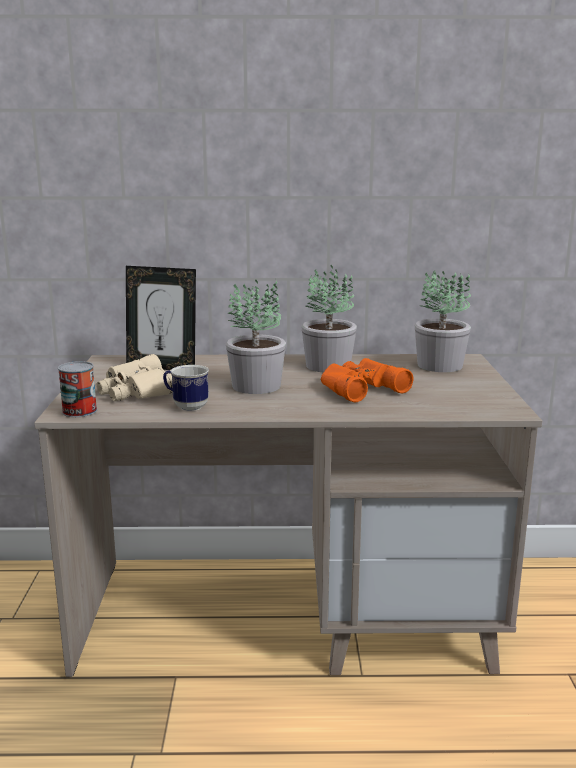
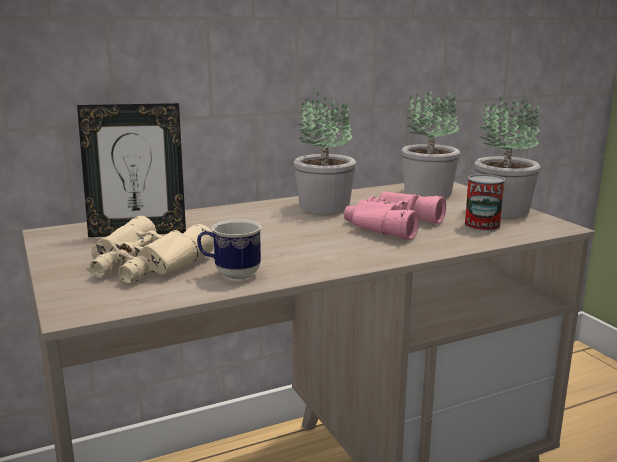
camera: 25 degrees left, 0 degrees up
(79, 411) = (95, 305): can -> can (482, 225)
(256, 385) = (280, 237): potted plant -> potted plant (502, 209)
(358, 388) = (388, 224): orange binoculars -> pink binoculars

